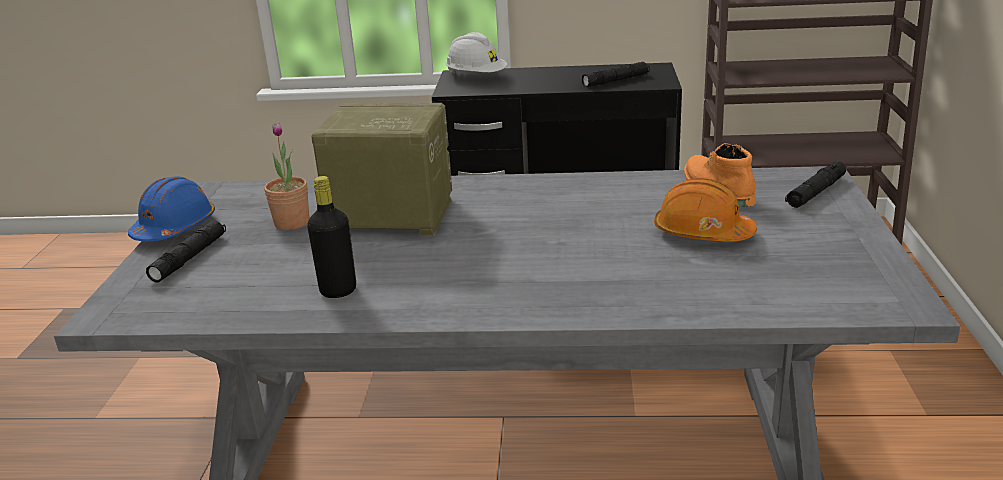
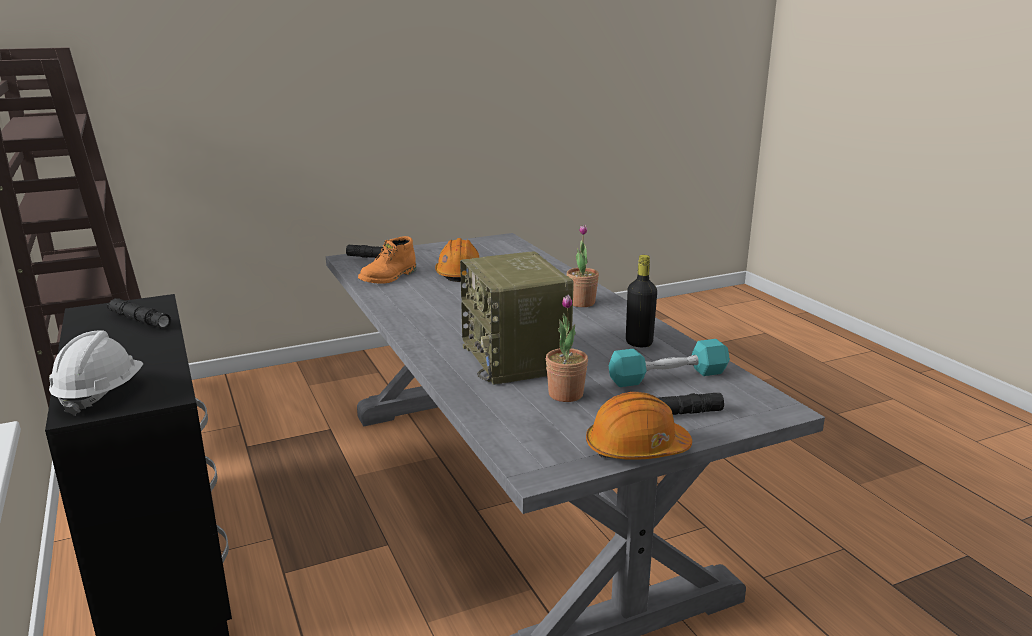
camera: 120 degrees left, 5 degrees down
(175, 228) = (636, 448): blue hard hat -> orange hard hat
(246, 280) = (668, 376): none -> turquoise dumbbell
(504, 291) = (581, 303): none -> potted plant

